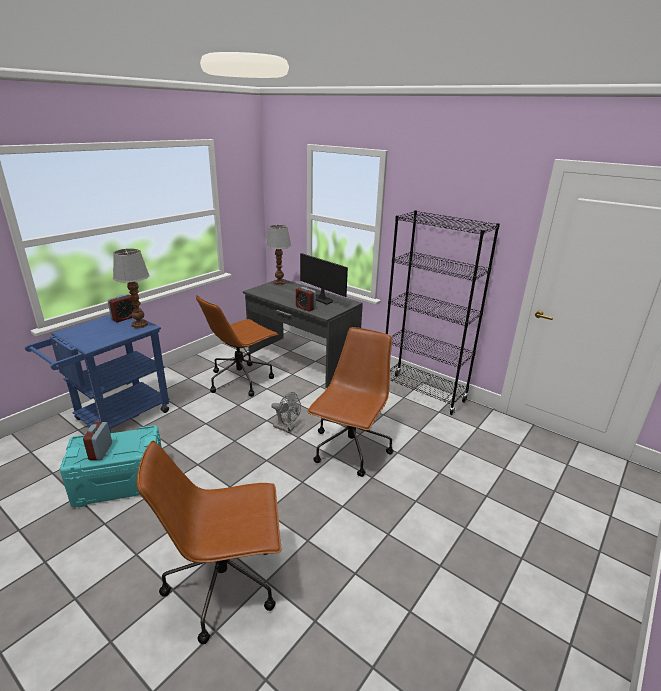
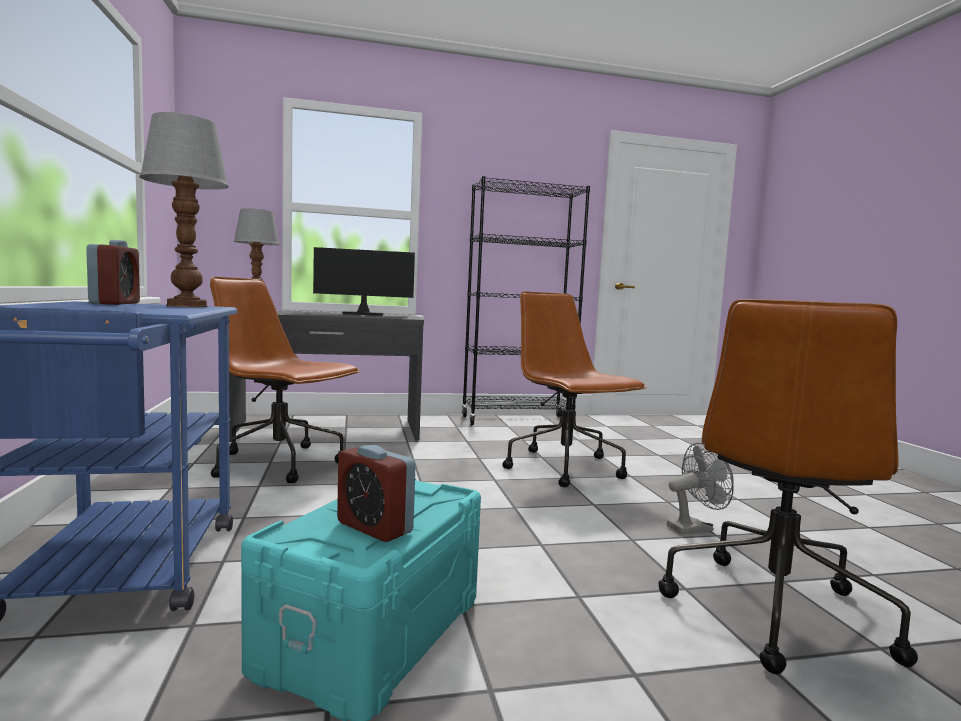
camera: 50 degrees left, 20 degrees down
(241, 379) = (280, 464): brown office chair -> brown office chair turned 120 degrees clockwise
(287, 428) = (463, 478): grey fan -> grey fan (695, 527)
(305, 308) = (368, 316): alarm clock -> none

